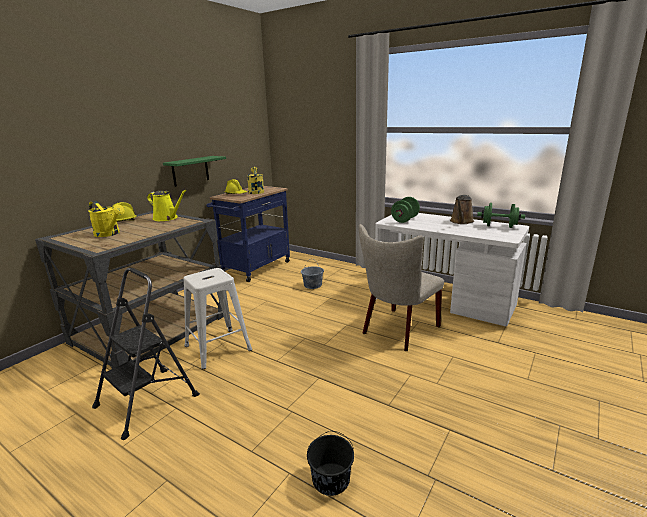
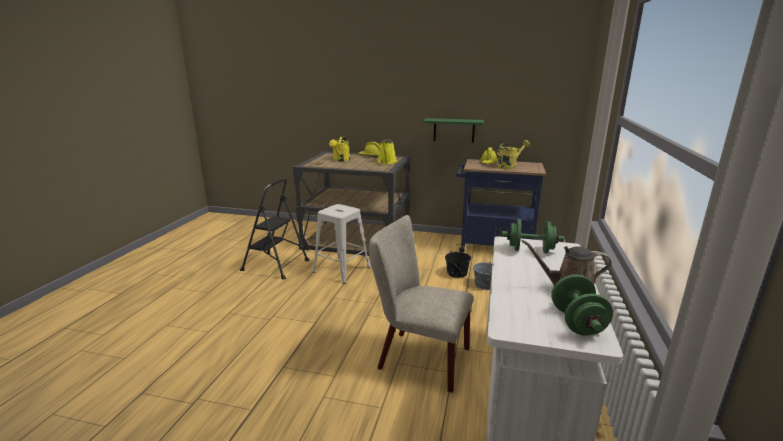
camera: 70 degrees right, 0 degrees up
(330, 479) = (200, 350): black bucket -> black bucket (456, 273)

